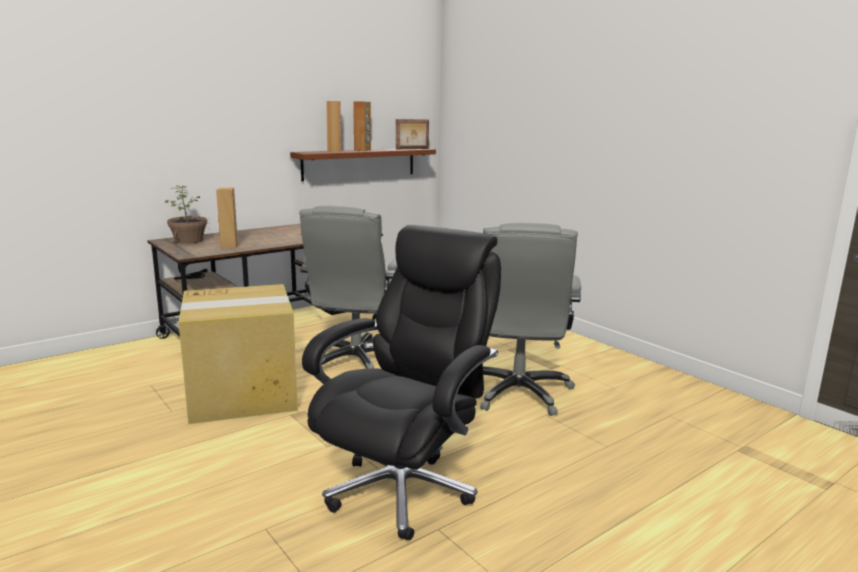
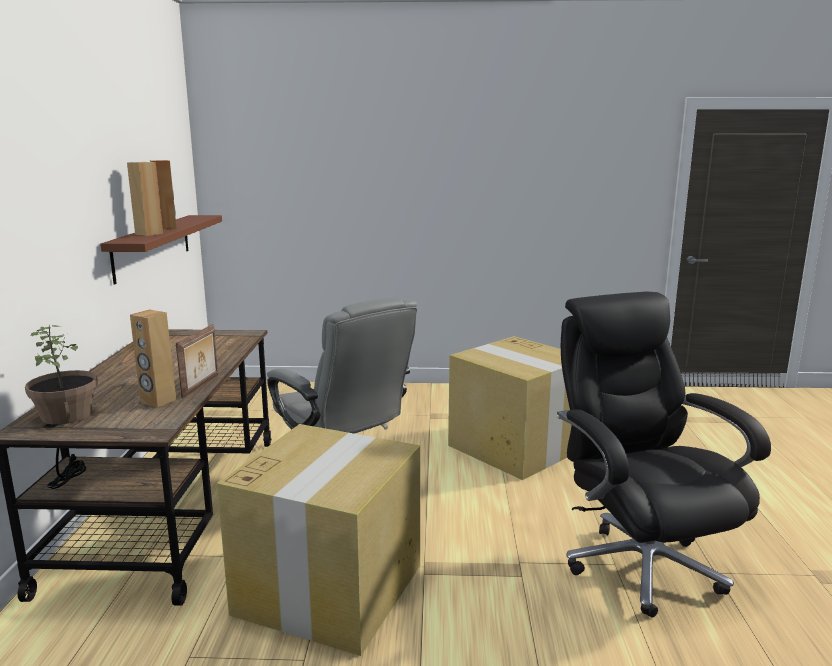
camera: 50 degrees left, 0 degrees up
(412, 149) = (201, 218): picture frame -> picture frame (201, 386)
(518, 391) = (517, 447): grey office chair -> cardboard box

